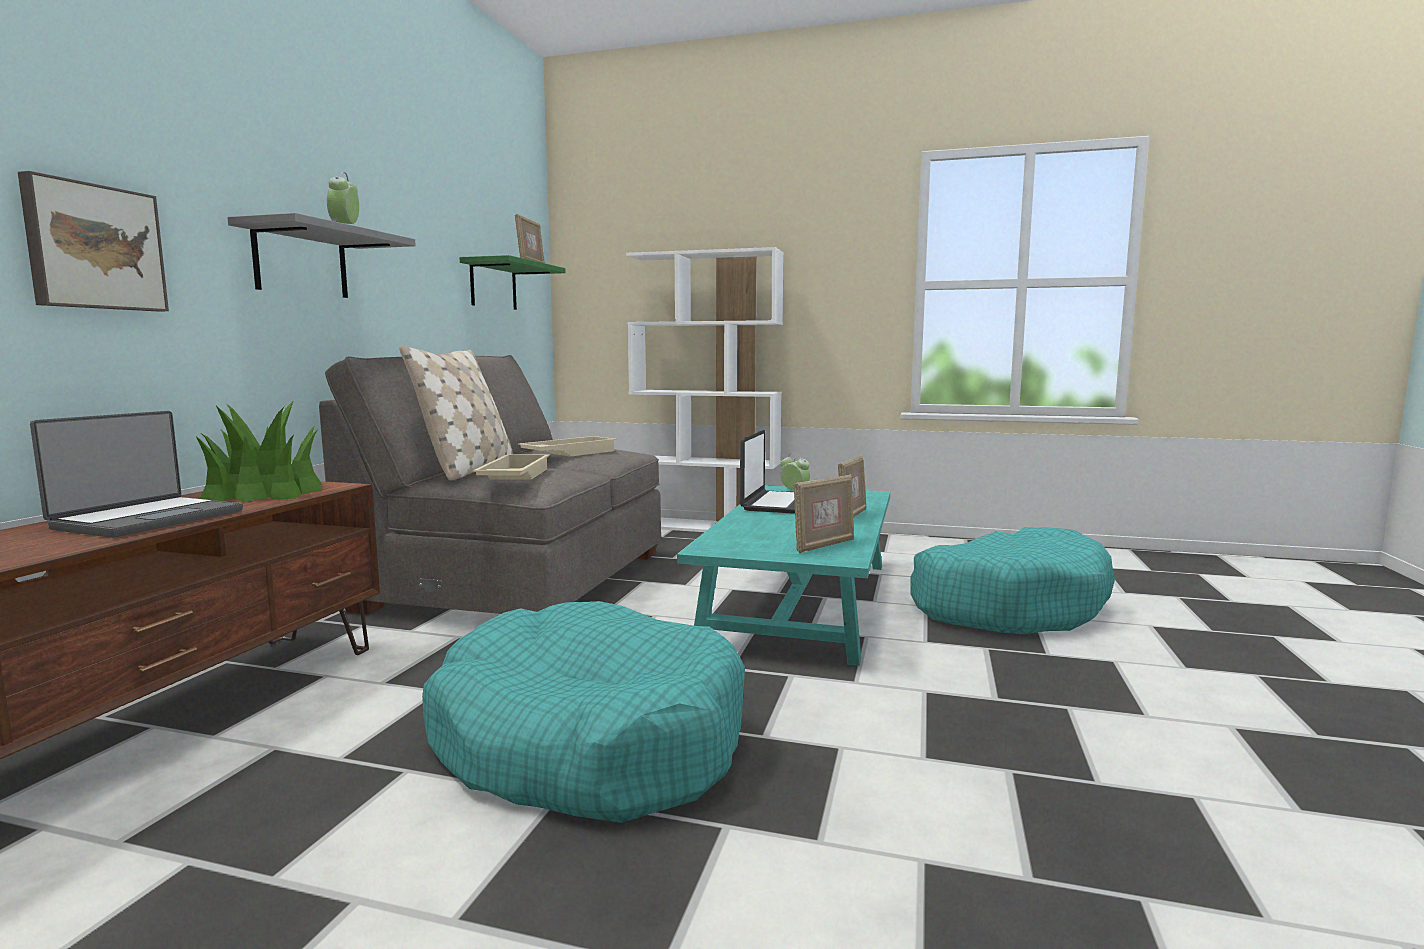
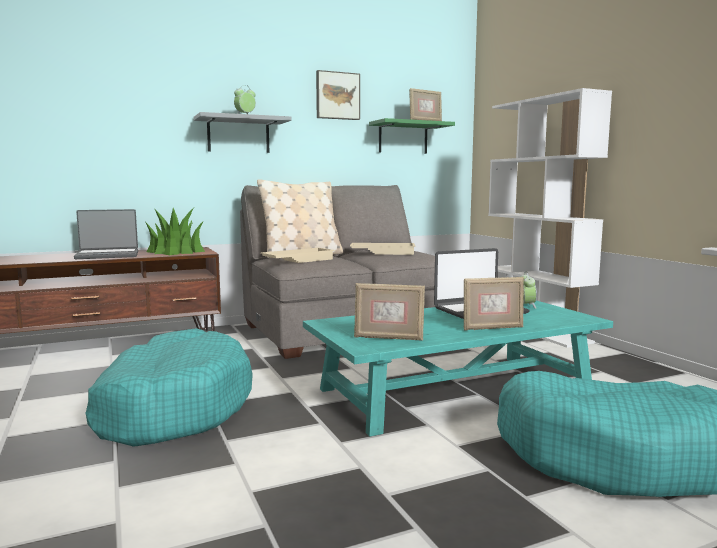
camera: 50 degrees right, 0 degrees up
(94, 247) = (124, 137): picture -> picture (337, 96)

